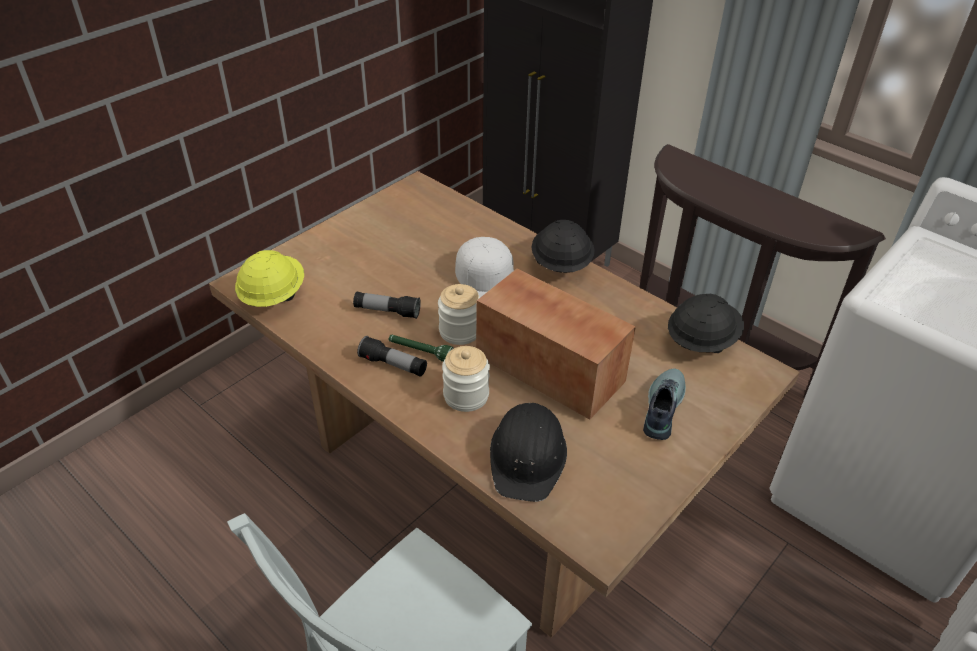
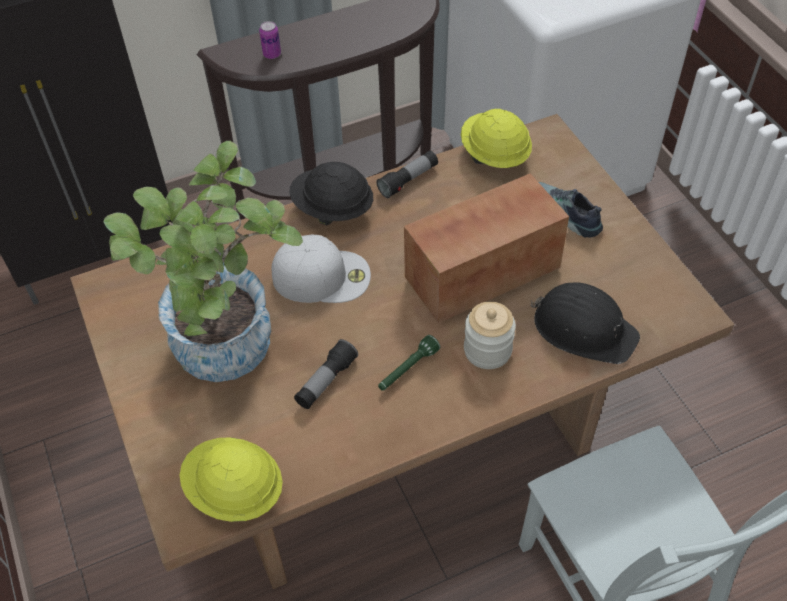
camera: 65 degrees left, 10 degrees up
(389, 257) = (229, 353): none -> potted plant
(393, 365) = (416, 399): flashlight -> flashlight (408, 180)
(460, 331) = (392, 326): jar -> none
(695, 177) = (272, 54): none -> can
(701, 341) = (494, 155): black hard hat -> yellow hard hat

